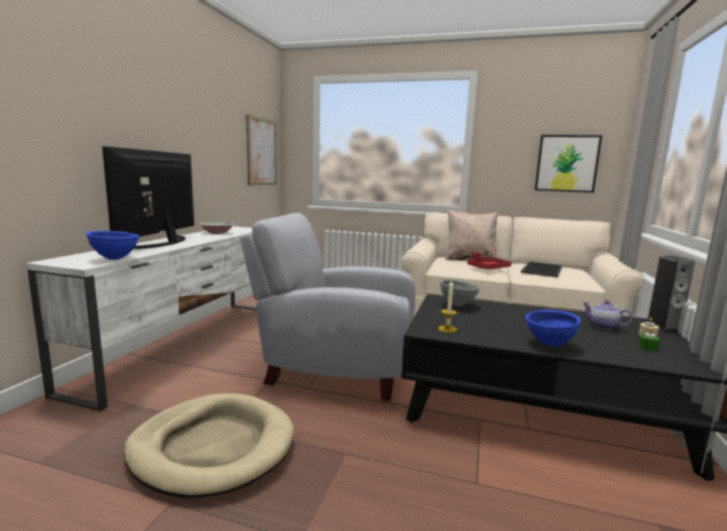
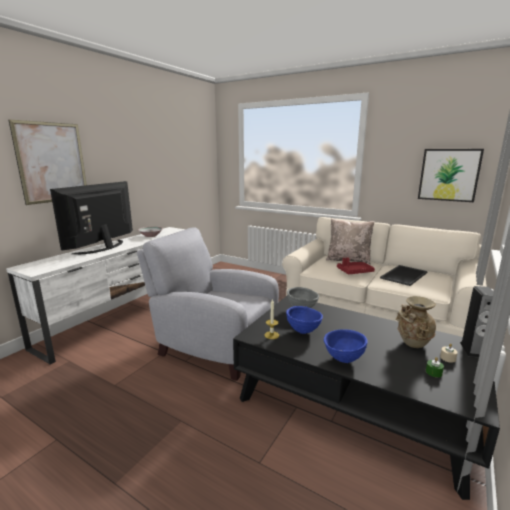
camera: 15 degrees right, 5 degrees up
(115, 259) = (59, 265): blue bowl -> blue bowl (303, 331)
(213, 447) = (100, 402): beige dog bed -> none
(262, 152) = (197, 167): picture -> picture (52, 162)
(603, 326) = (412, 344): teapot -> beige vase

